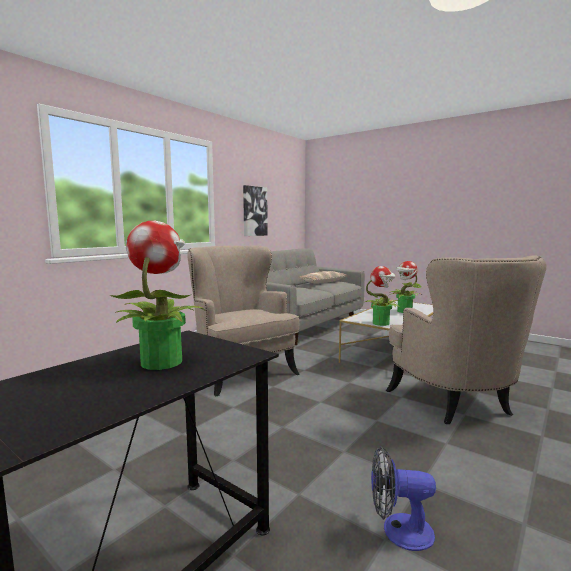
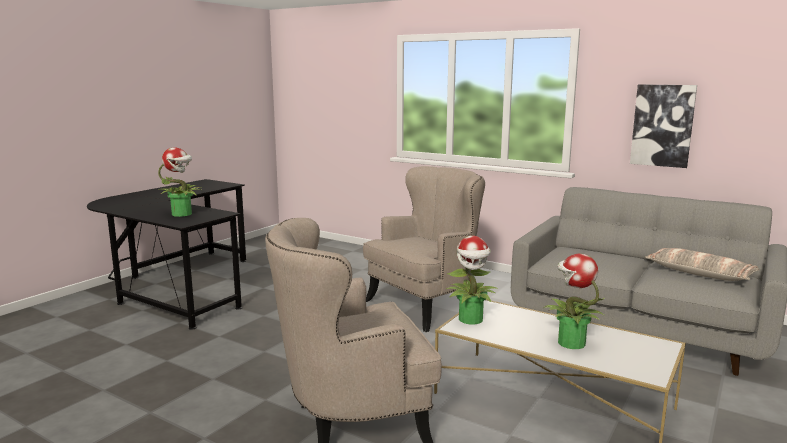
camera: 85 degrees right, 5 degrees up
(398, 531) = (170, 365): fan -> none

